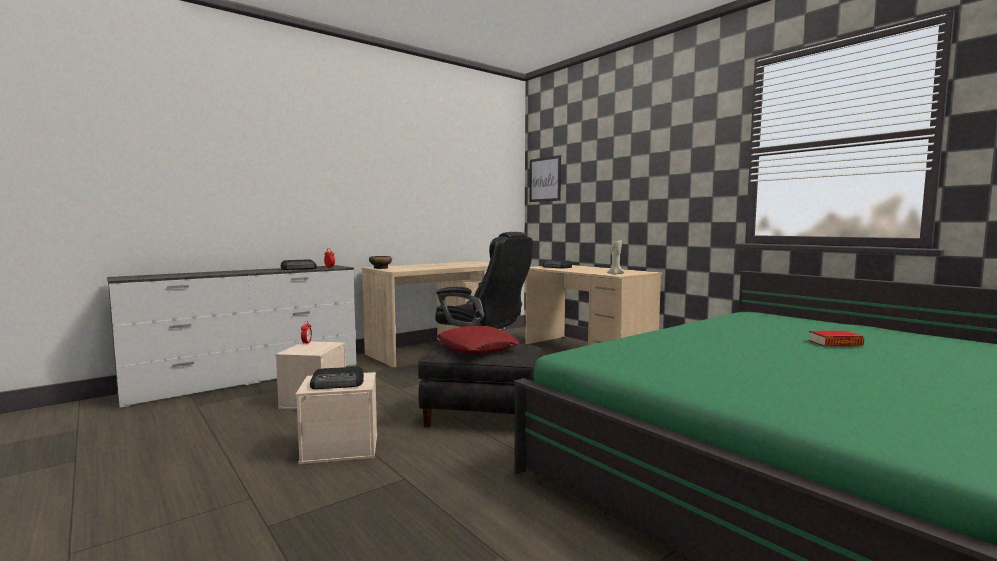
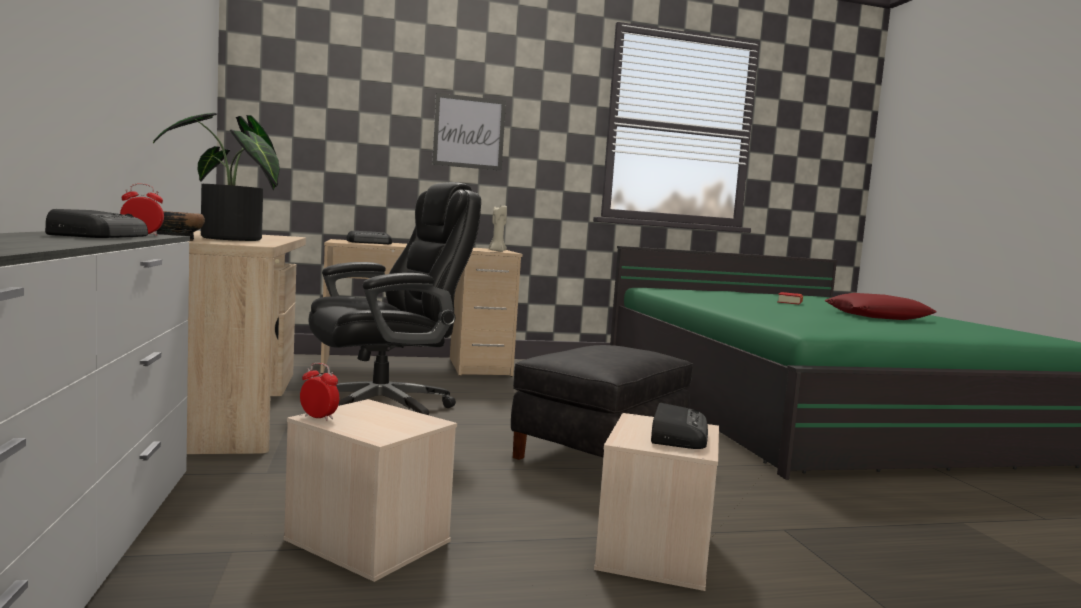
camera: 65 degrees left, 0 degrees up
(418, 267) = (231, 239): none -> potted plant
(477, 348) = (605, 356): red pillow -> red pillow (877, 316)
(545, 179) = (277, 92): picture -> picture (469, 132)

